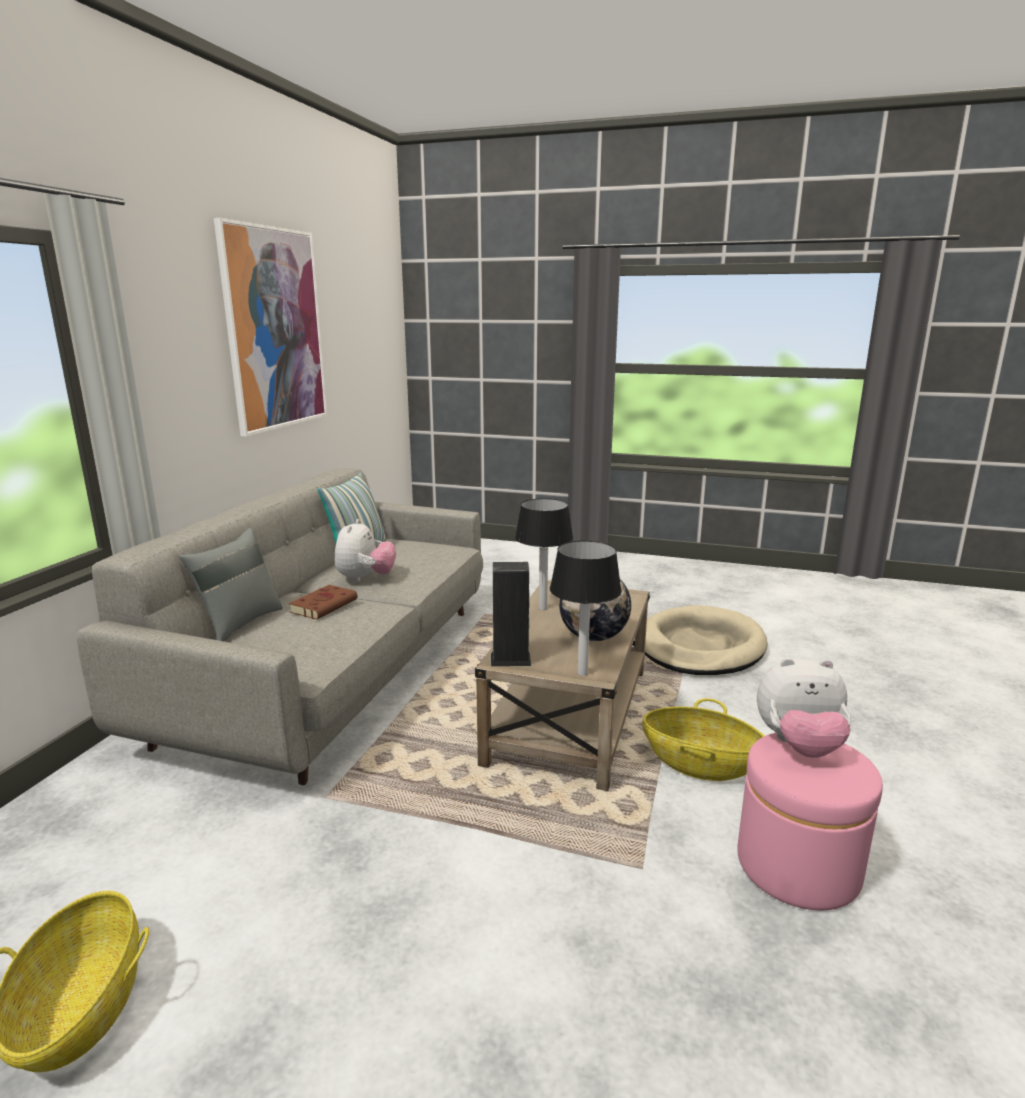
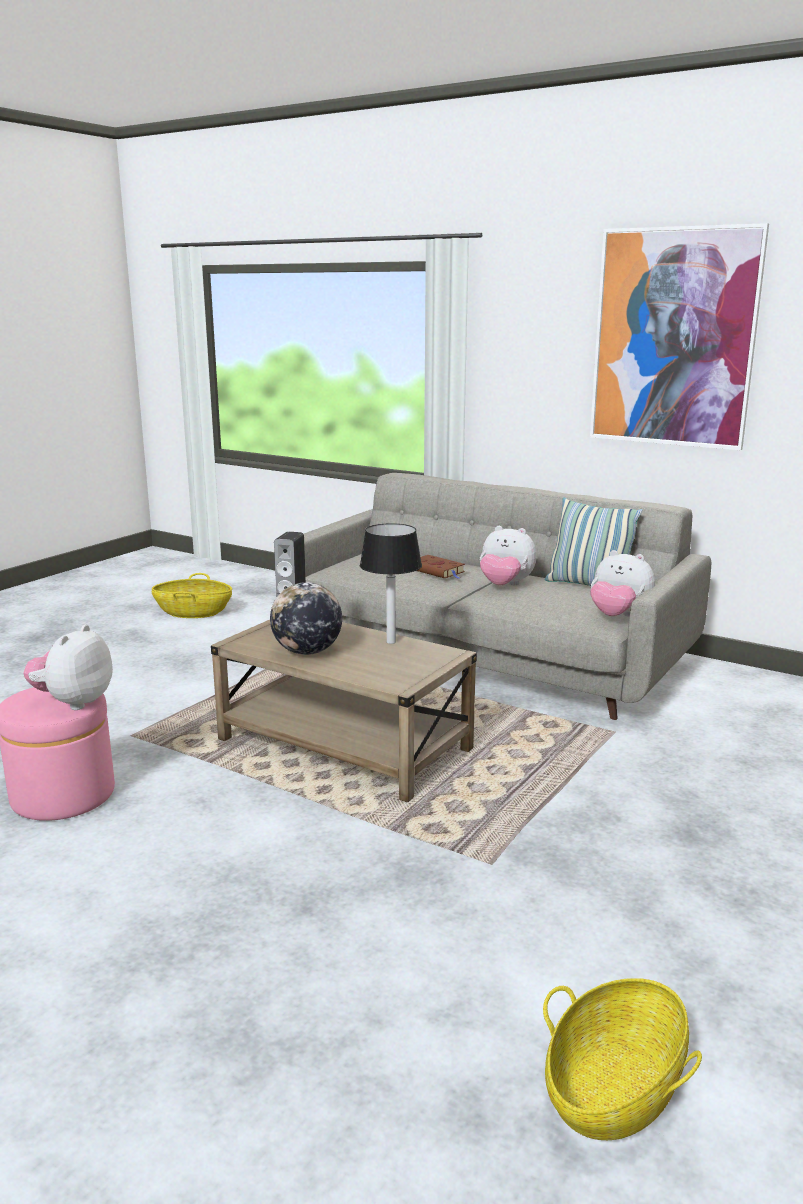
camera: 105 degrees right, 0 degrees up
(239, 623) = (423, 555): grey pillow -> none
(438, 544) = (618, 616): none -> plush toy
(581, 673) = (244, 638): table lamp -> none
(700, 647) = (465, 870): beige dog bed -> none
(700, 763) = (216, 791): basket -> basket (614, 1089)

